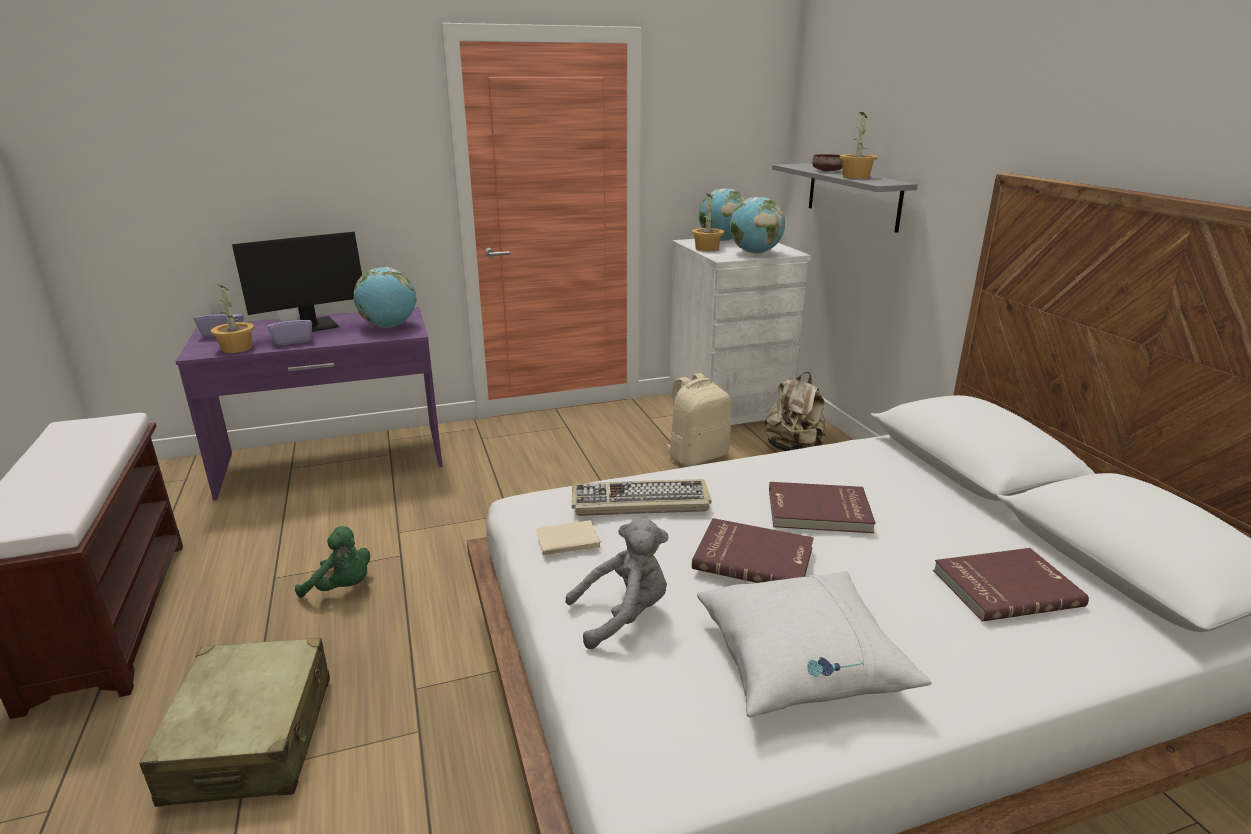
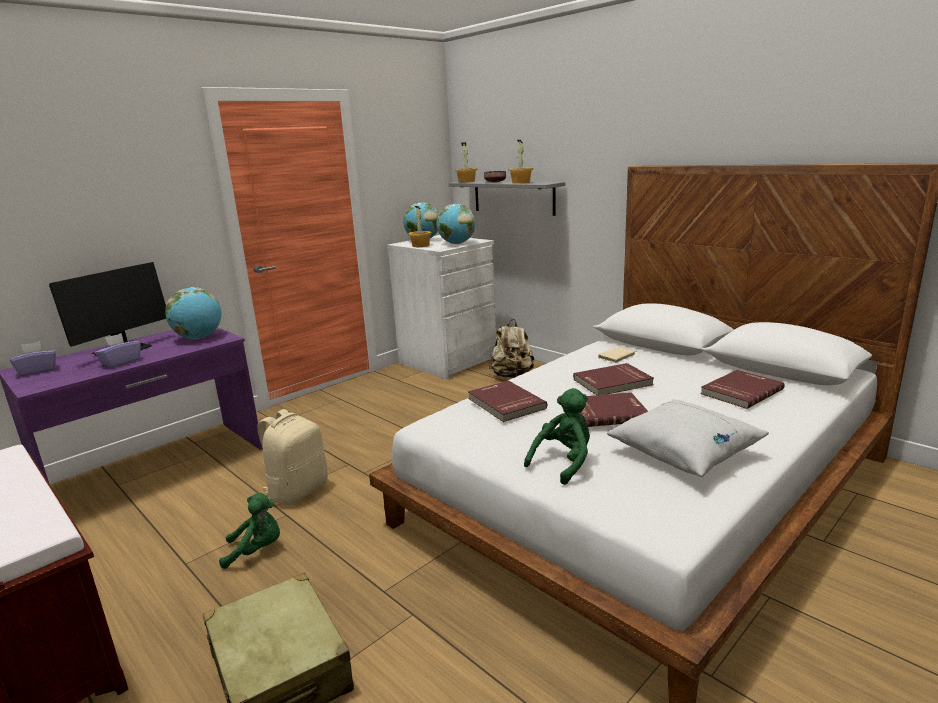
camera: 25 degrees left, 5 degrees down
(236, 348) = (70, 377): potted plant -> potted plant (466, 181)
(568, 543) = (485, 436): beige book -> beige book (617, 357)
(624, 615) = (563, 462): grey plush toy -> green plush toy
(639, 502) = (505, 404): keyboard -> red book
(697, 456) = (453, 395): beige backpack -> beige backpack (297, 491)

